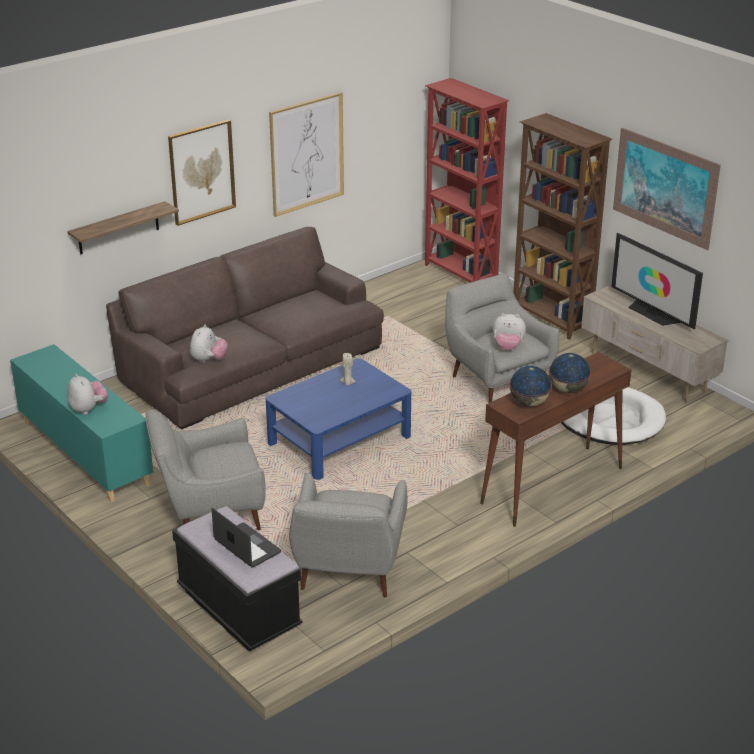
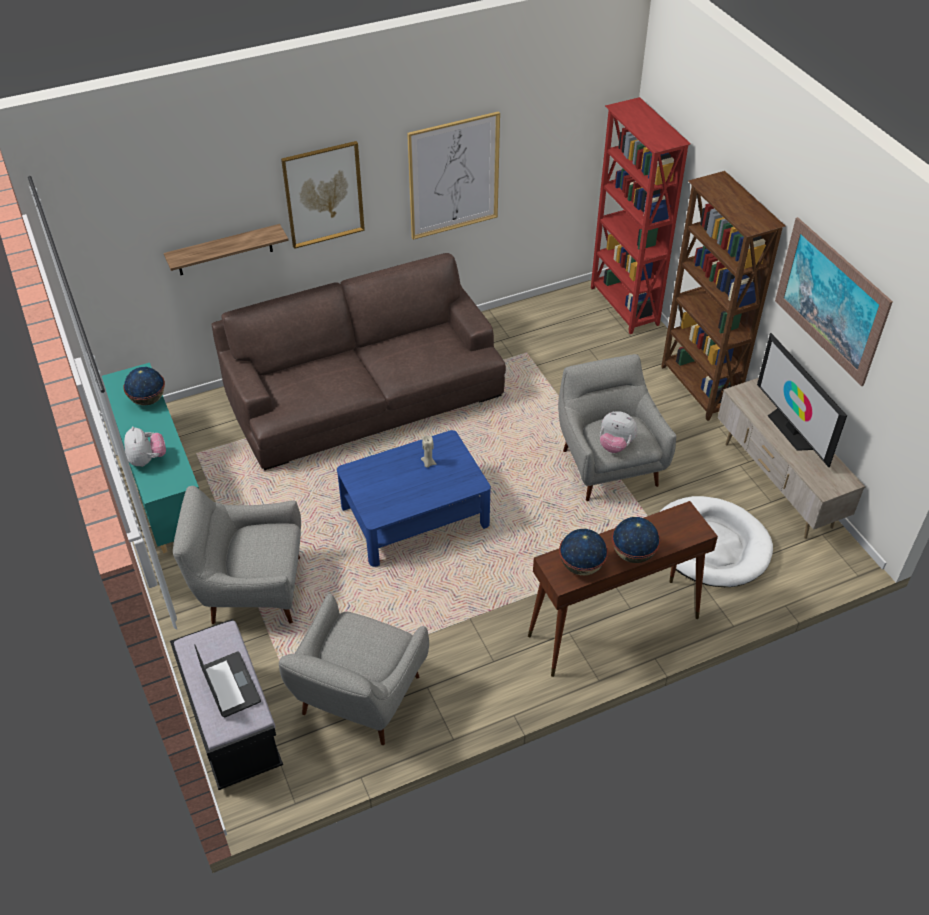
camera: 15 degrees right, 15 degrees up
(67, 369) = (148, 399): none -> globe
(208, 360) = (298, 406): plush toy -> none

